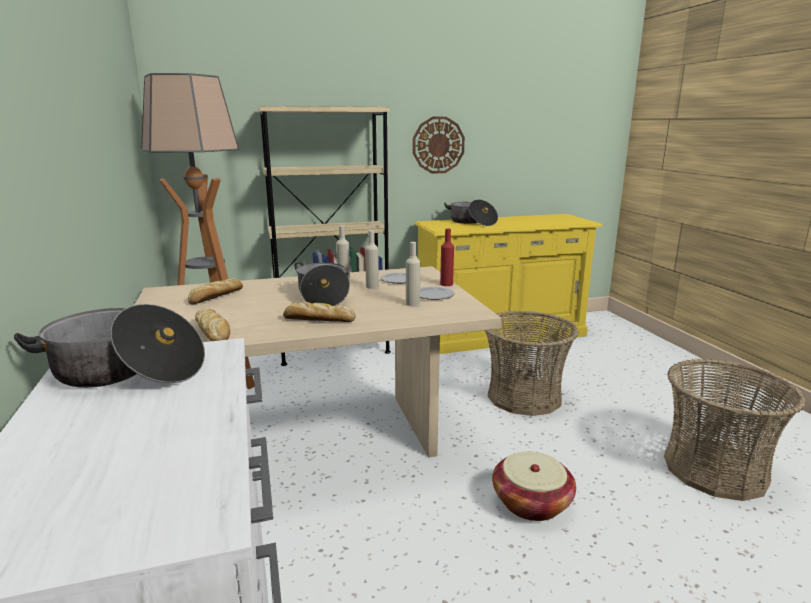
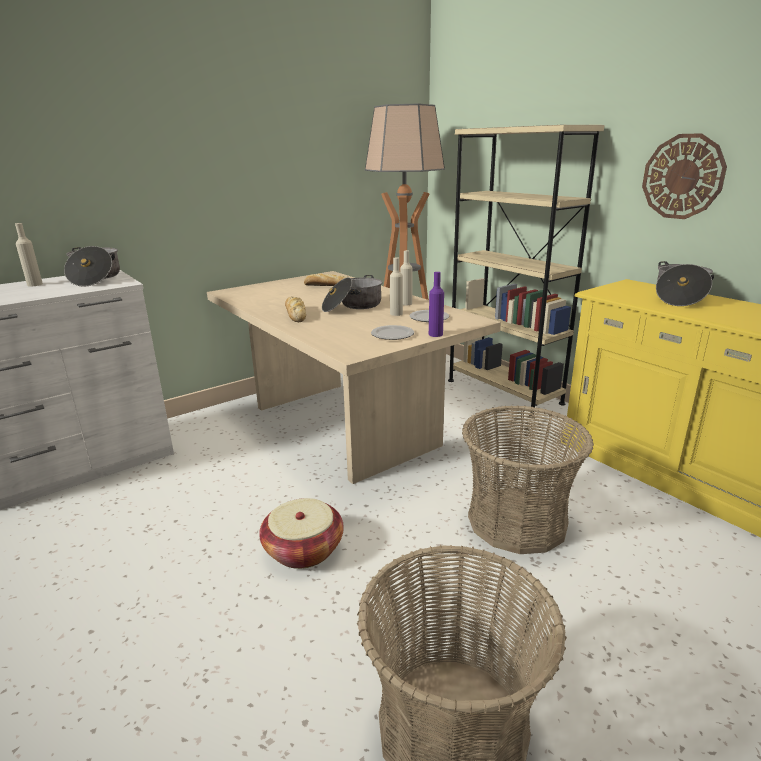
camera: 70 degrees right, 5 degrees up
(213, 331) = (257, 298): bread -> none
(412, 303) = (359, 331): beige bottle -> beige bottle (35, 284)
(446, 284) = (435, 334): red bottle -> purple bottle

